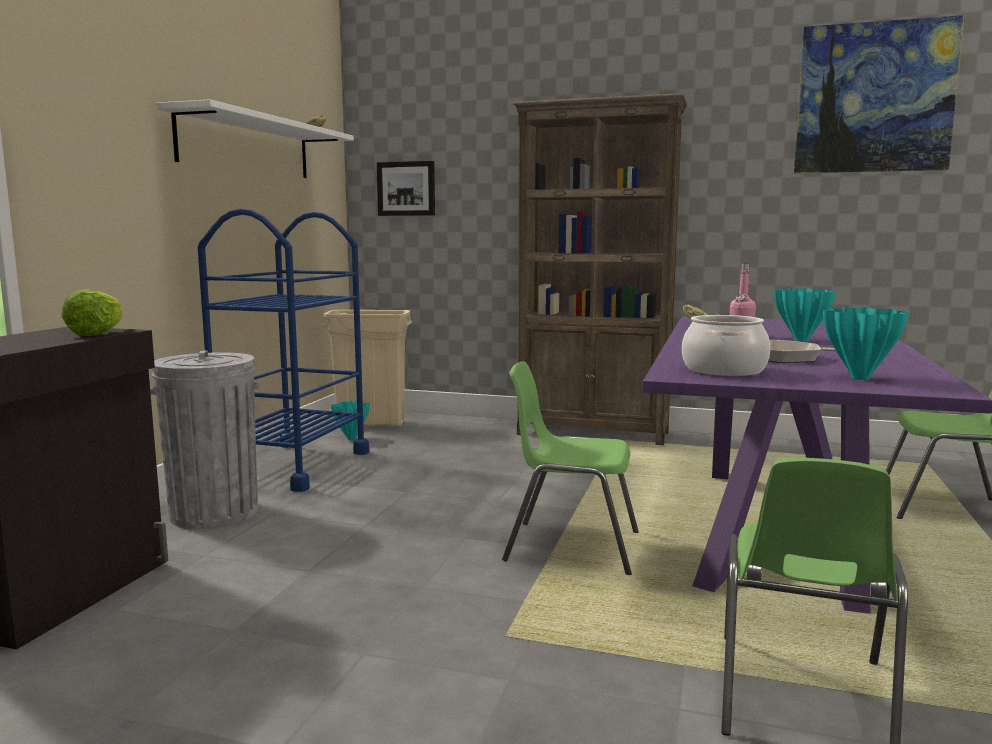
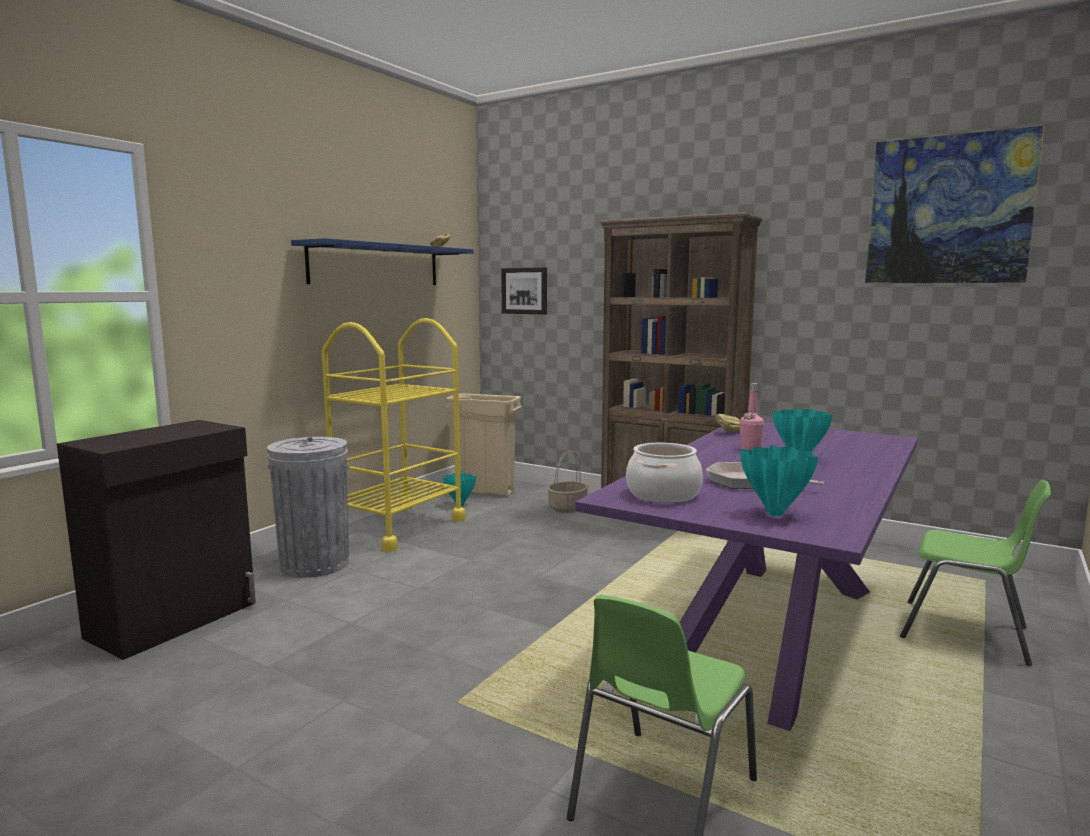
camera: 15 degrees right, 0 degrees up
(98, 334) = (203, 430): lettuce -> none
(247, 146) = (376, 265): white shelf -> blue shelf
(293, 466) = (398, 527): blue cart -> yellow cart
(477, 432) = (567, 507): none -> basket
(570, 546) = (568, 627): green chair -> none

